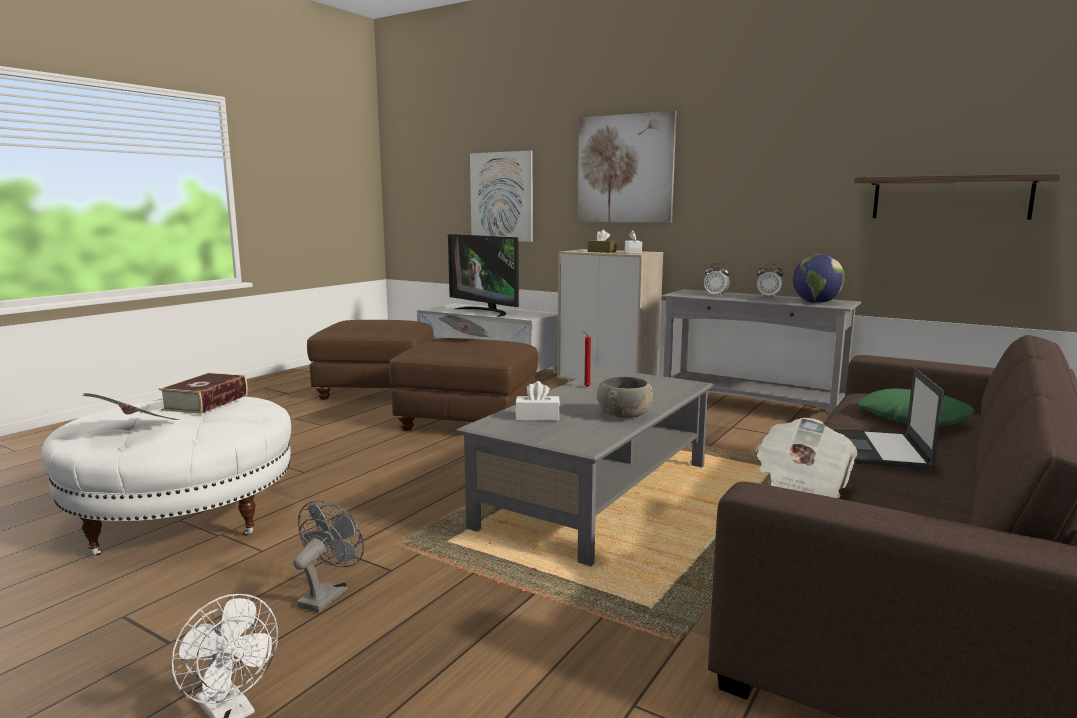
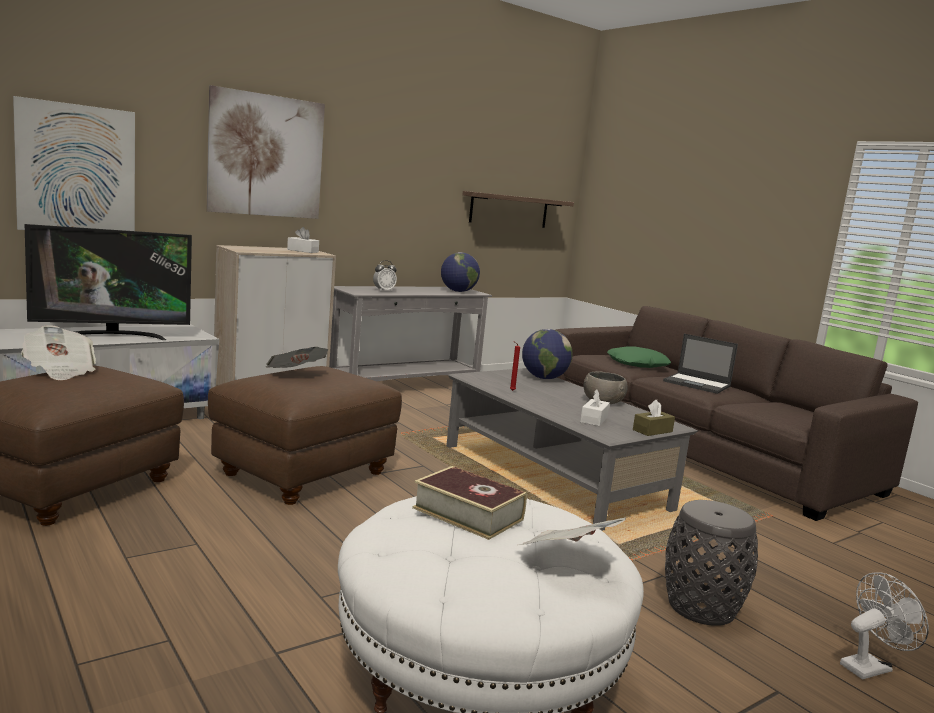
camera: 70 degrees left, 0 degrees up
(327, 594) = (701, 608): grey fan -> grey stool
(601, 251) = (274, 251): brown tissue box -> brown tissue box (652, 431)
(673, 390) = (544, 378): none -> globe
(768, 296) = (411, 288): alarm clock -> none
(801, 485) = (751, 409): newspaper -> newspaper (60, 371)

